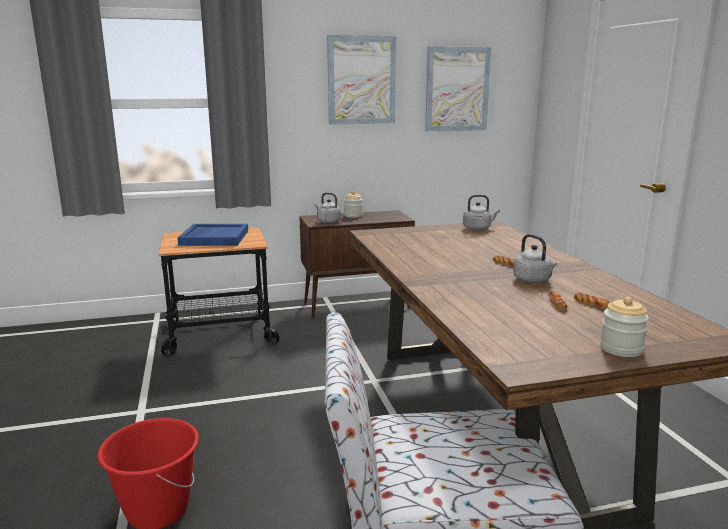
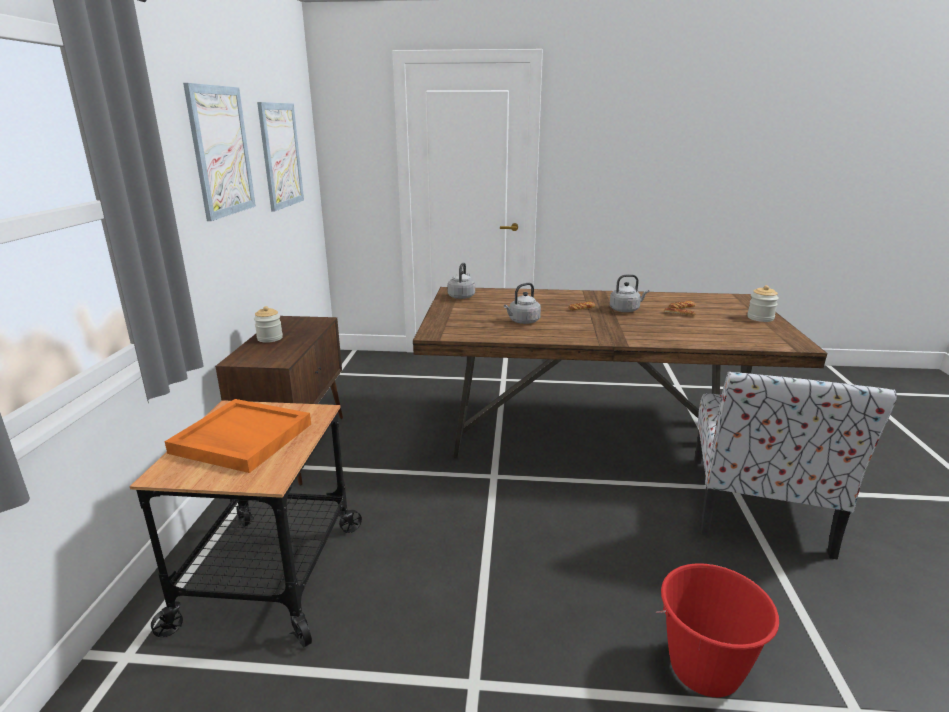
camera: 70 degrees left, 5 degrees up
(214, 238) = (241, 438): blue tray -> orange tray
(327, 221) = (278, 354): grey kettle -> grey kettle (522, 321)

